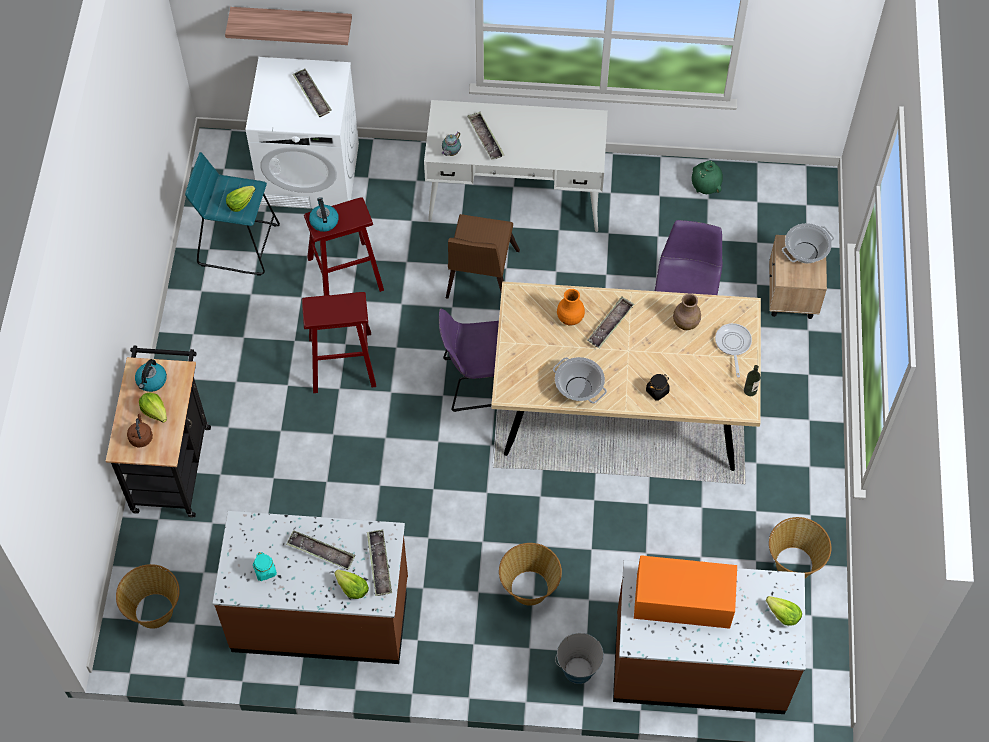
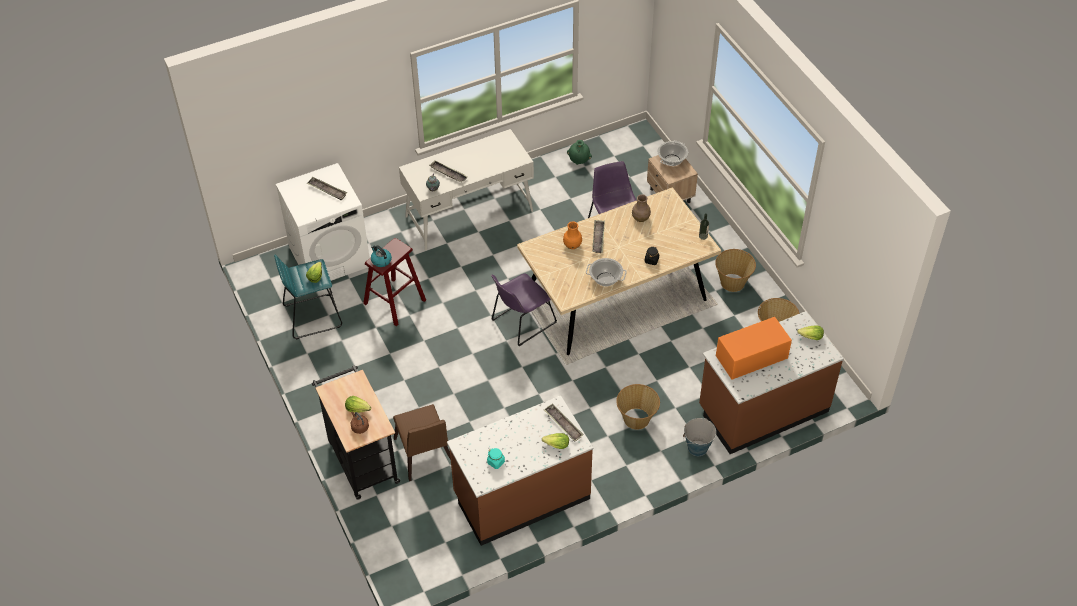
camera: 30 degrees left, 10 degrees down
(151, 381) = (342, 393): kettle -> none
(155, 610) = (413, 547): basket -> basket (732, 282)
(292, 21) = (295, 146): shelf -> none
(321, 552) = (522, 435): tray -> none
(342, 362) = (429, 351): red stool -> none
(480, 278) = (481, 267): brown chair -> brown chair (425, 456)
(733, 345) = (675, 217): frying pan -> none

